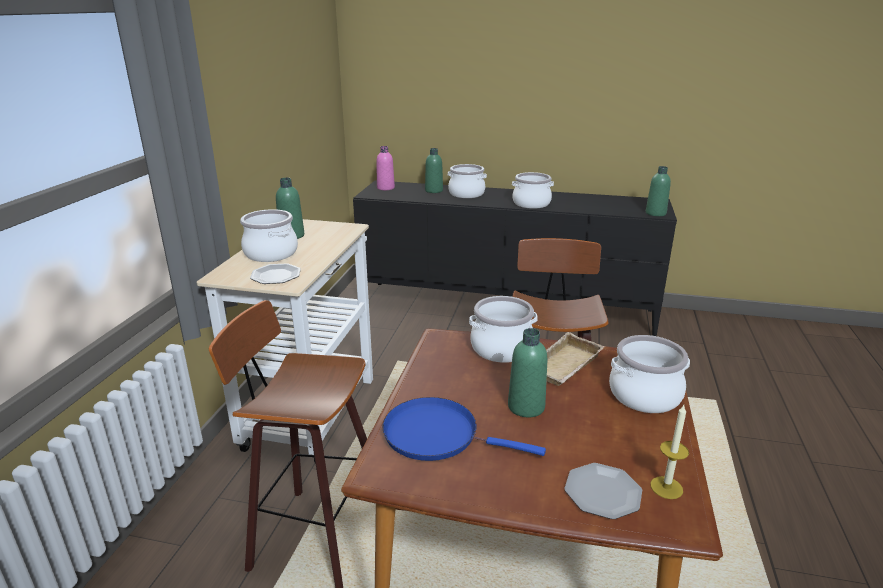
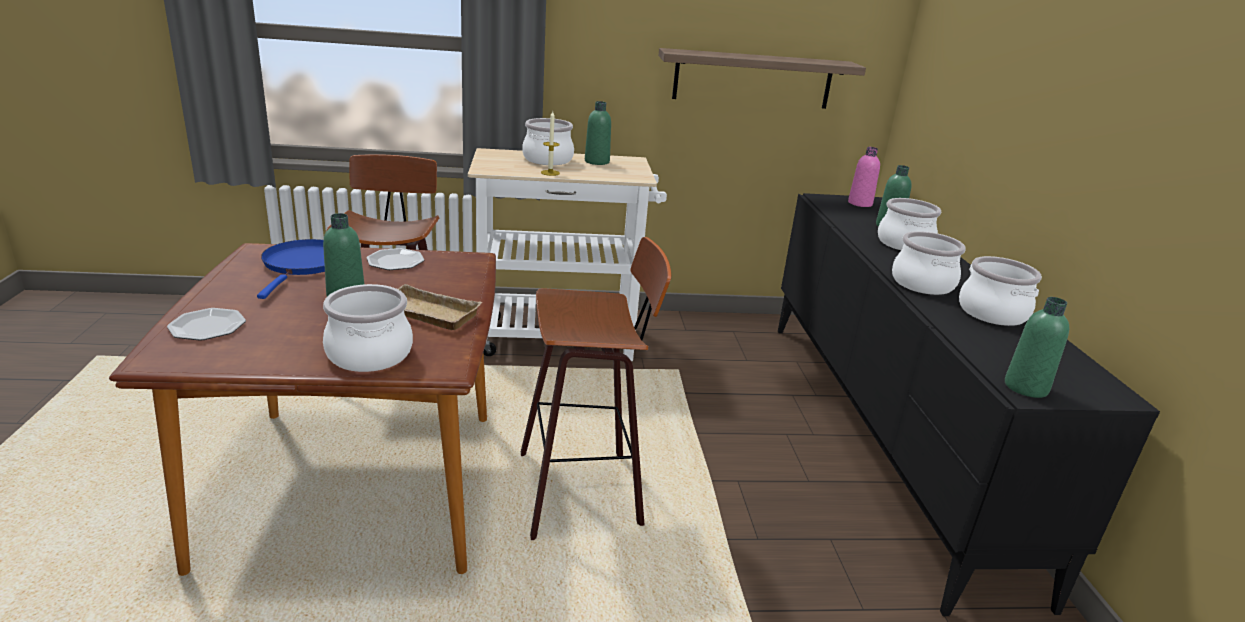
camera: 70 degrees right, 0 degrees up
(275, 276) = (499, 164): plate -> plate (396, 261)
(295, 123) = (753, 79): none -> shelf
(501, 348) = (459, 284): cooking pot -> cooking pot (992, 313)
(666, 487) = (205, 355): candle -> candle (550, 173)

